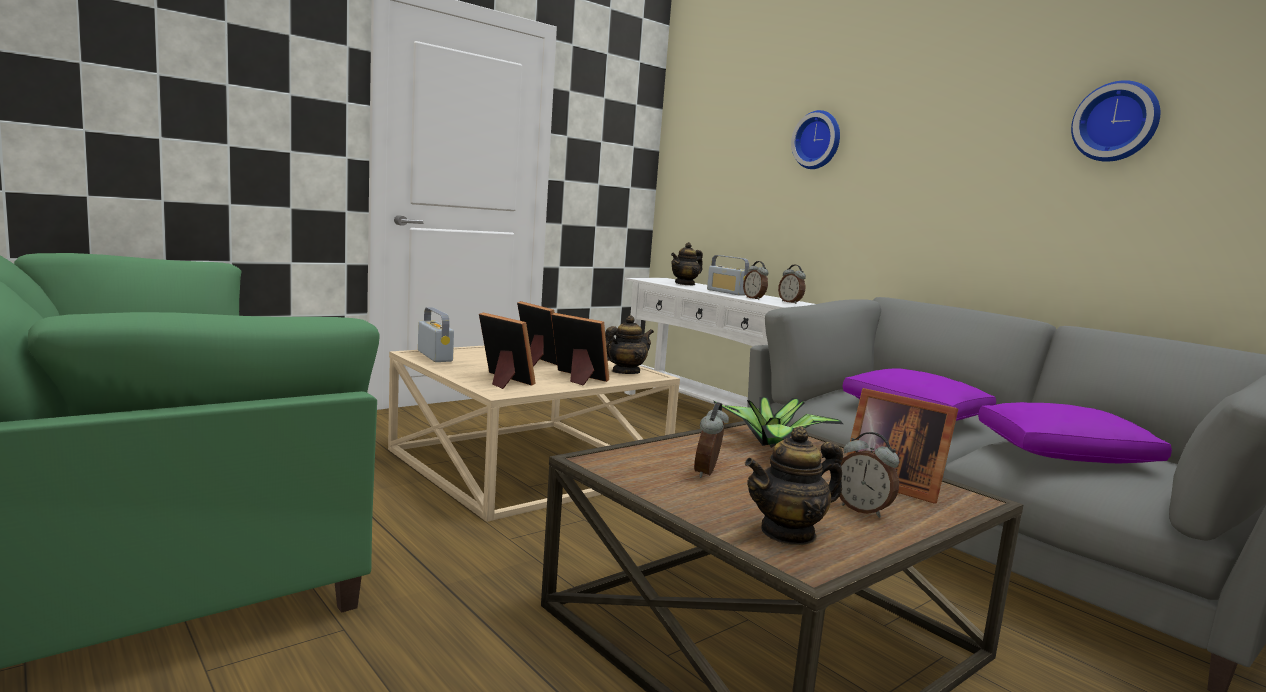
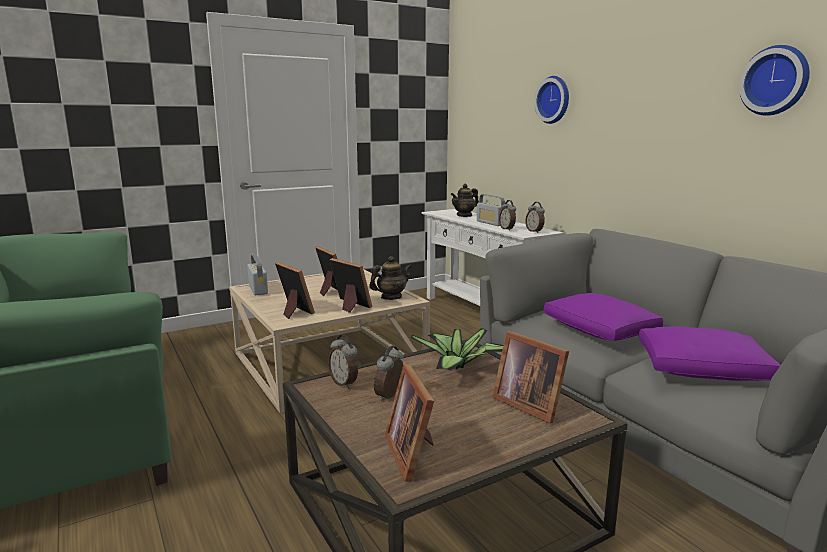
camera: 10 degrees right, 5 degrees up
(788, 533) = (413, 453): teapot -> picture frame
(862, 510) = (487, 430): alarm clock -> alarm clock (344, 383)

